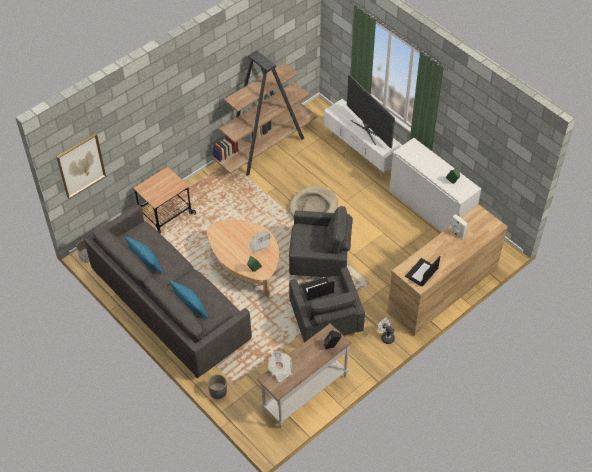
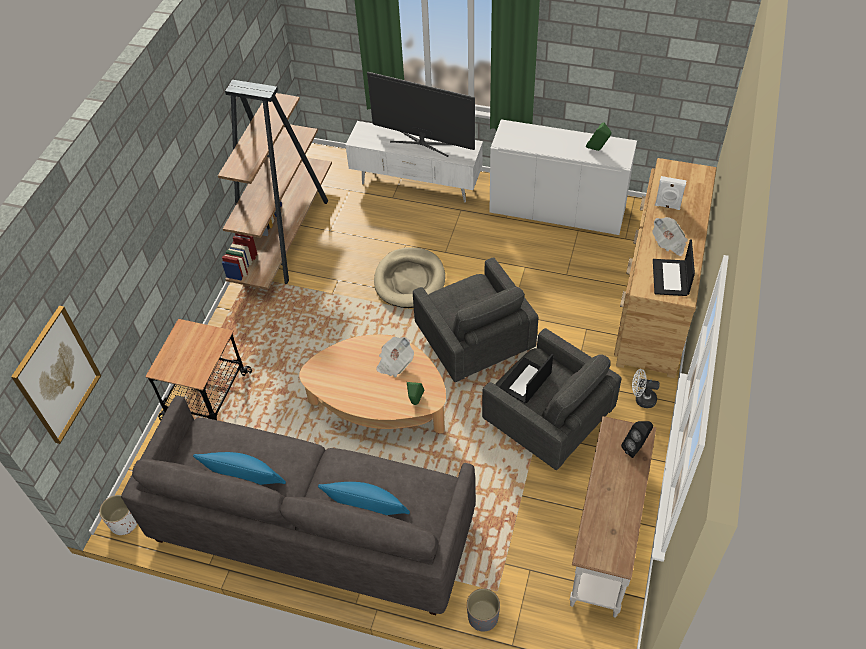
camera: 30 degrees left, 0 degrees up
(280, 370) = (595, 529): newspaper -> newspaper (668, 243)
(320, 260) = (474, 344): grey armchair -> grey armchair turned 90 degrees clockwise

